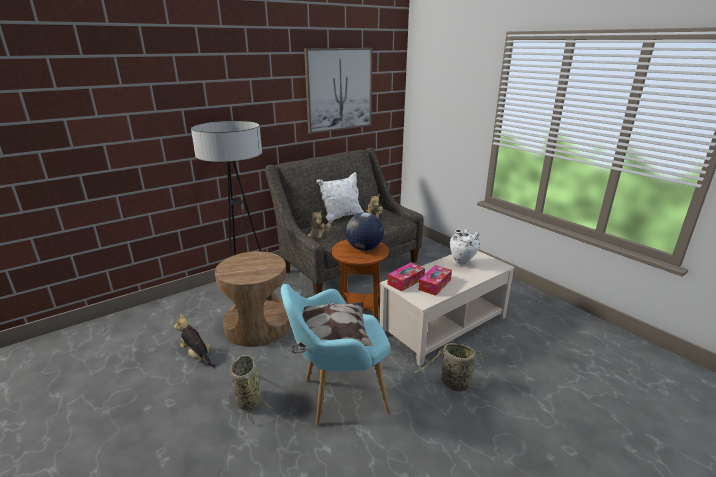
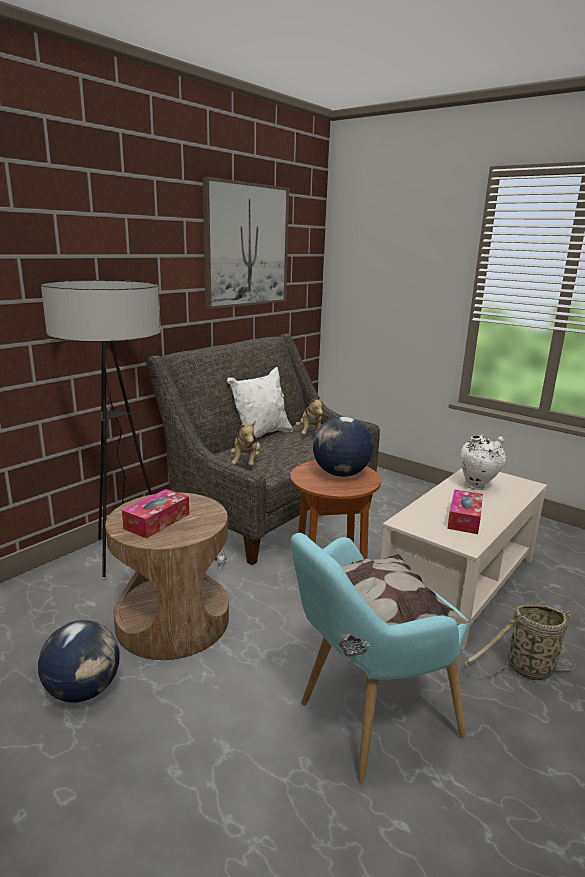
camera: 15 degrees left, 5 degrees down
(197, 355) = (84, 690): plush toy -> globe
(248, 399) = (217, 758): basket -> none
(406, 281) = (420, 518): tissue box -> tissue box (157, 521)

